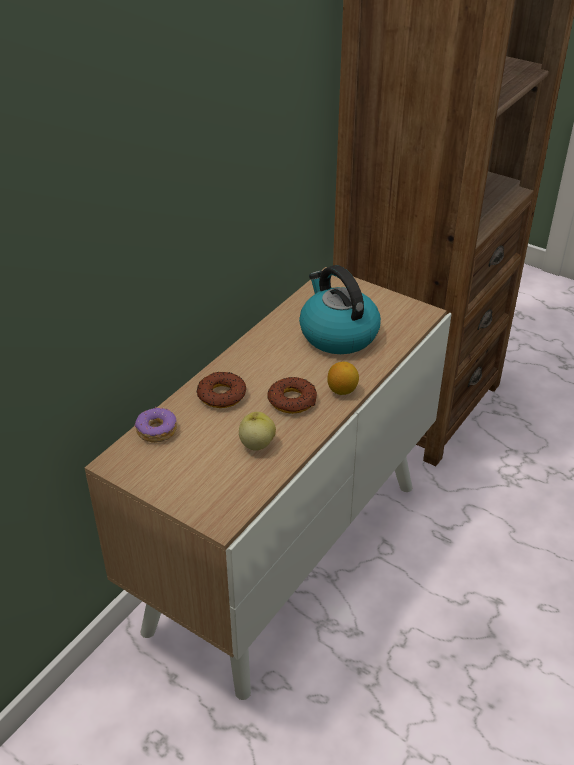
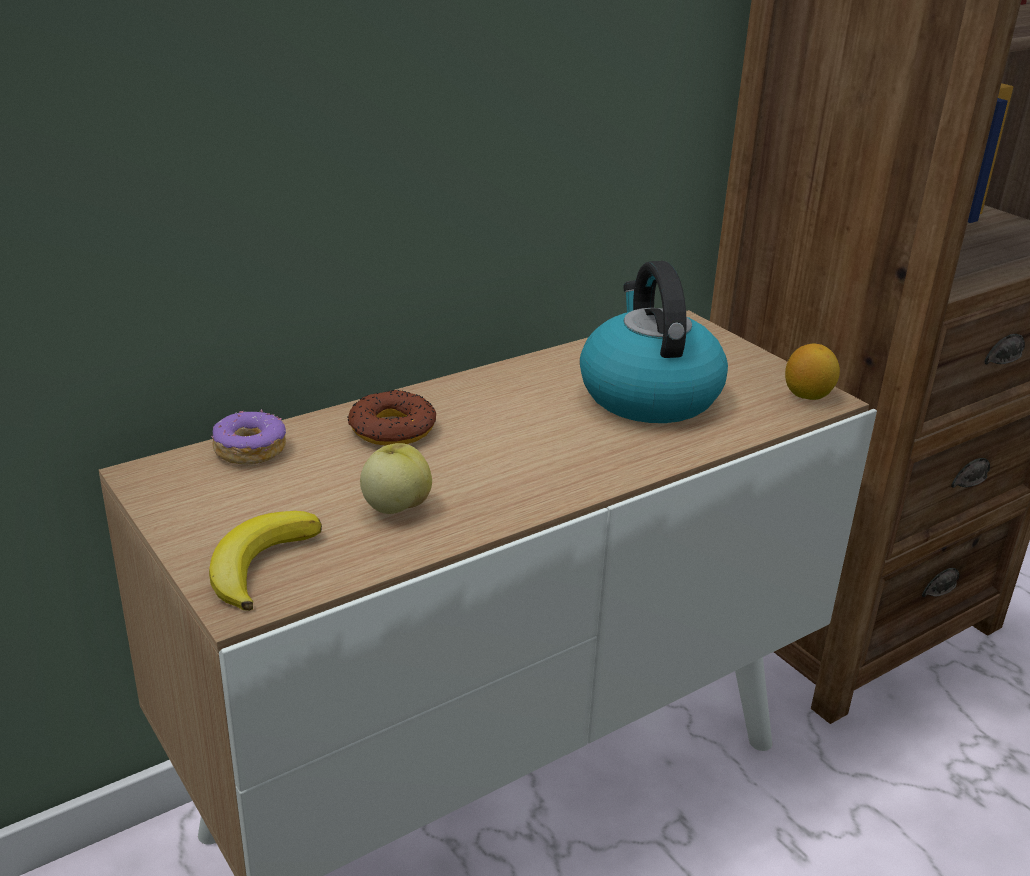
camera: 20 degrees right, 10 degrees down
(214, 498) = (260, 564): none -> banana
(292, 400) = (504, 462): donut -> none
(342, 390) = (602, 469): lemon -> lemon (807, 395)

